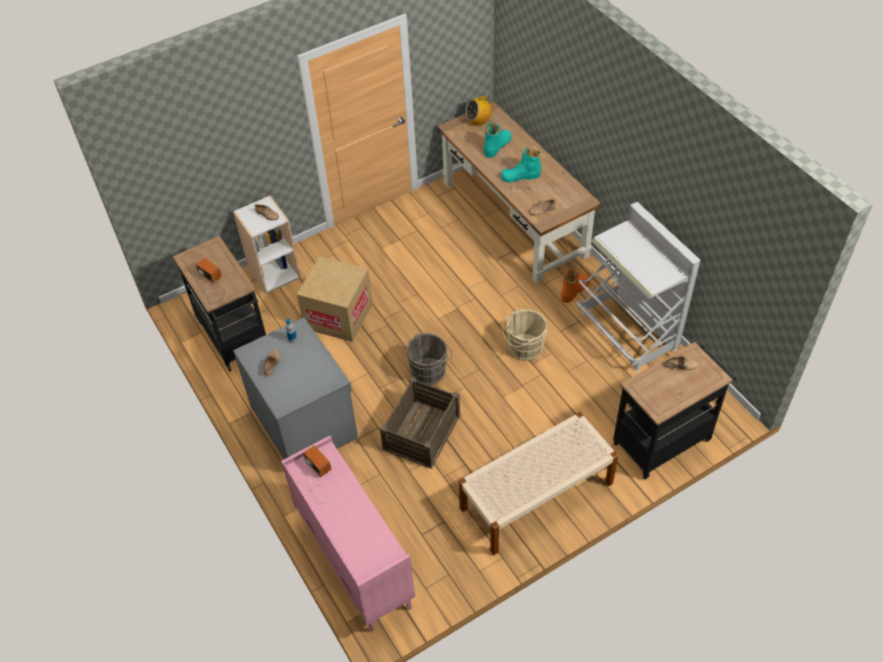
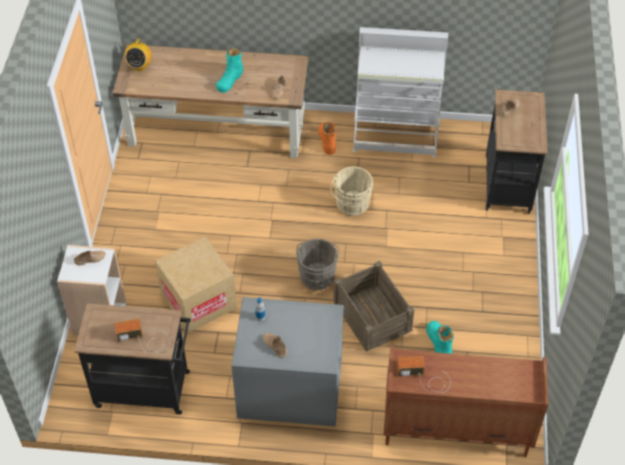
camera: 55 degrees left, 0 degrees up
(355, 561) = (455, 431): pink cabinet -> brown cabinet
(497, 146) = (180, 73): turquoise boot -> turquoise boot (438, 342)
(537, 496) = (492, 282): beige bench -> none

